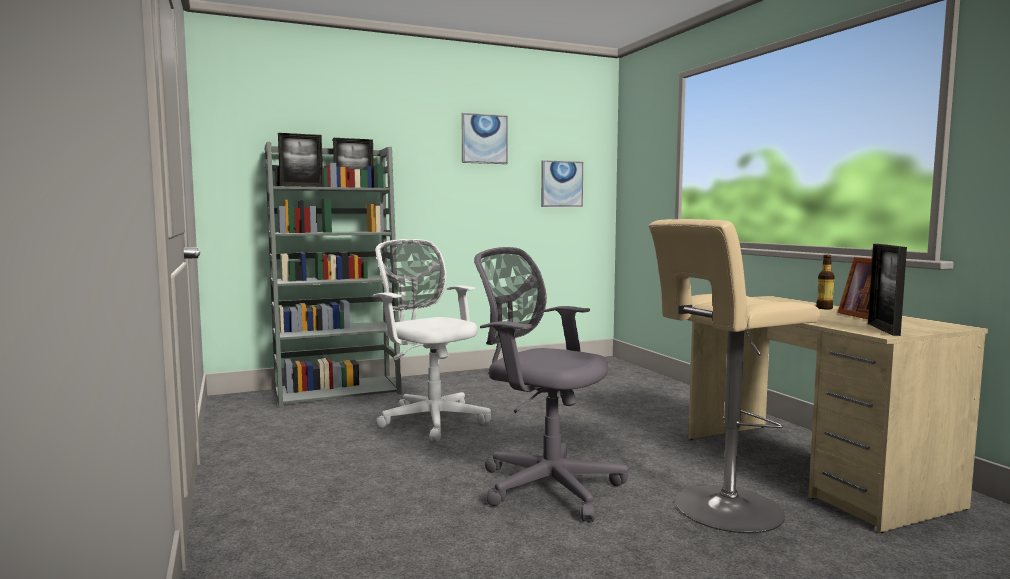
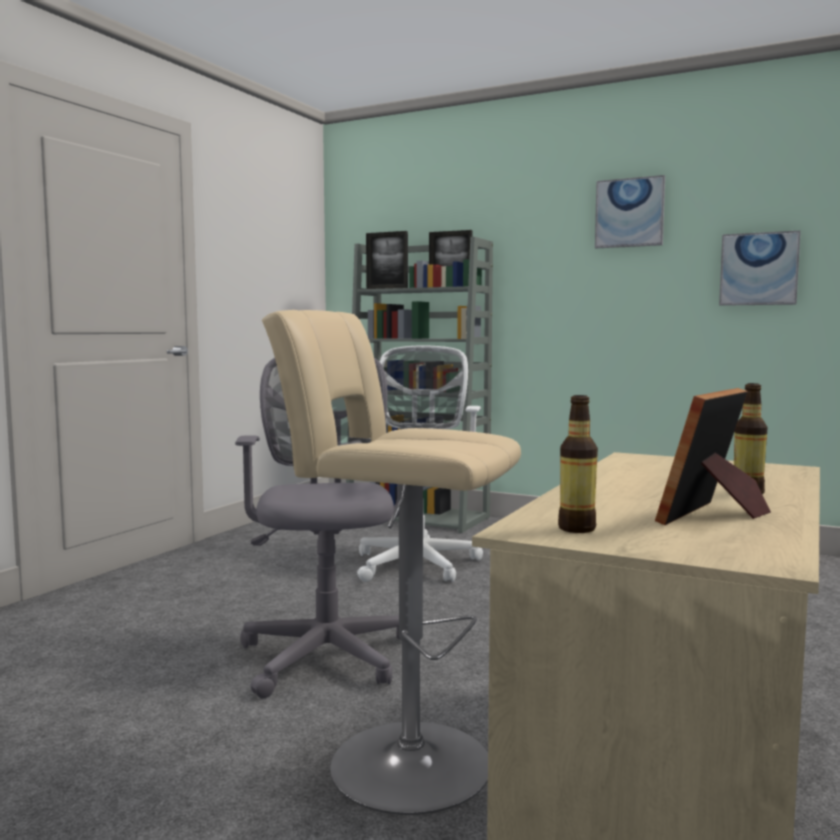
camera: 50 degrees right, 0 degrees up
(883, 329) = (576, 528): picture frame -> bottle

